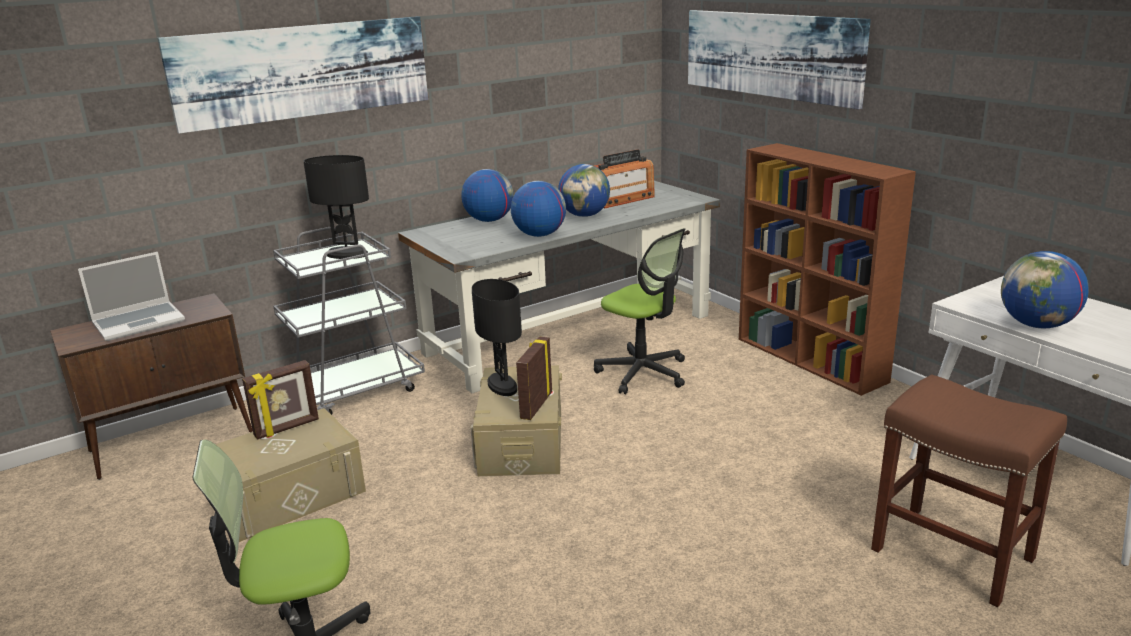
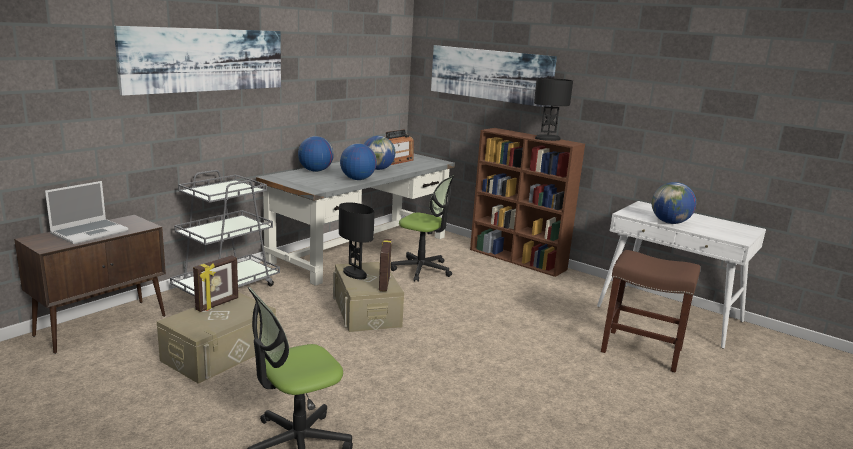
camera: 20 degrees left, 5 degrees down
(347, 255) = (233, 188): black table lamp -> black table lamp (547, 139)

